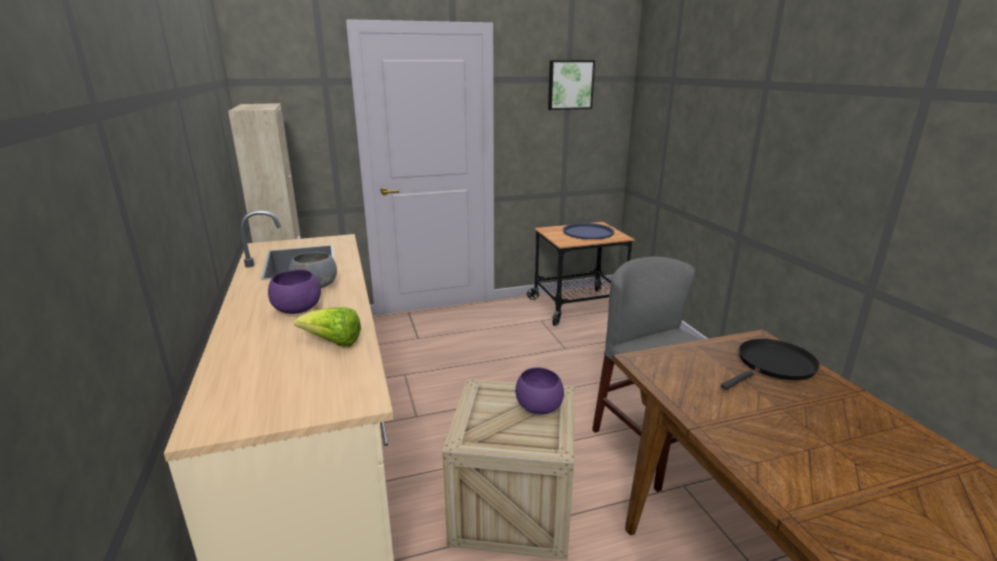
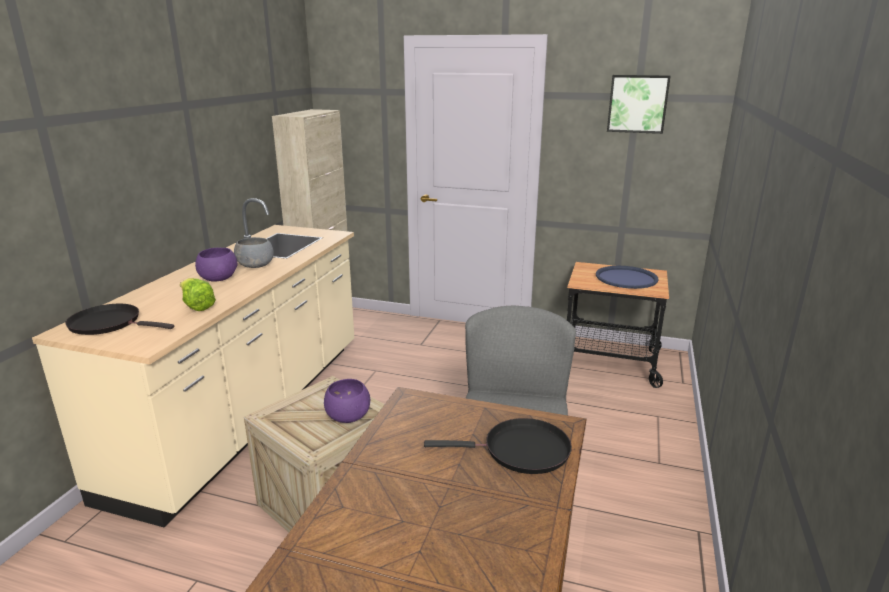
camera: 35 degrees right, 0 degrees up
(256, 396) = (109, 324): none -> black frying pan

